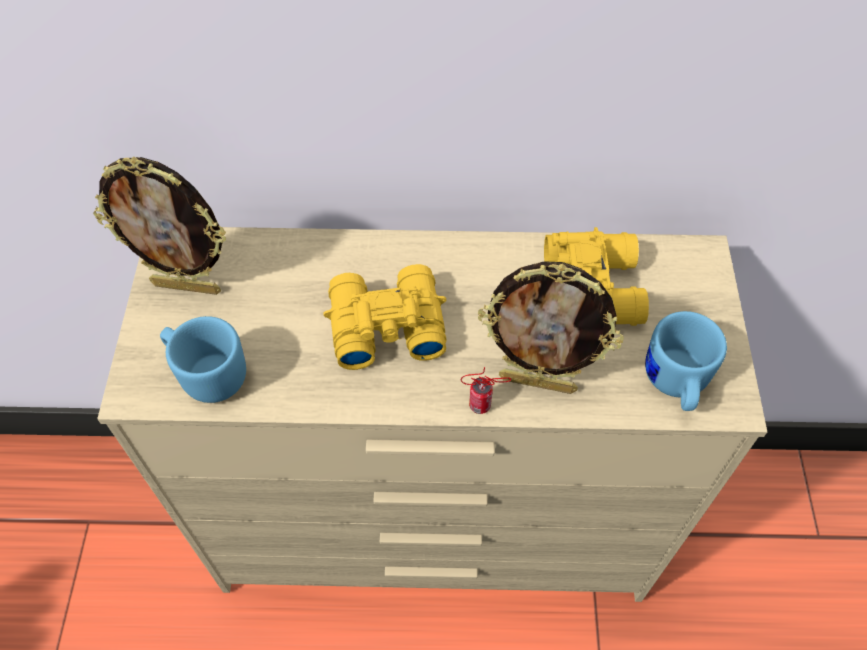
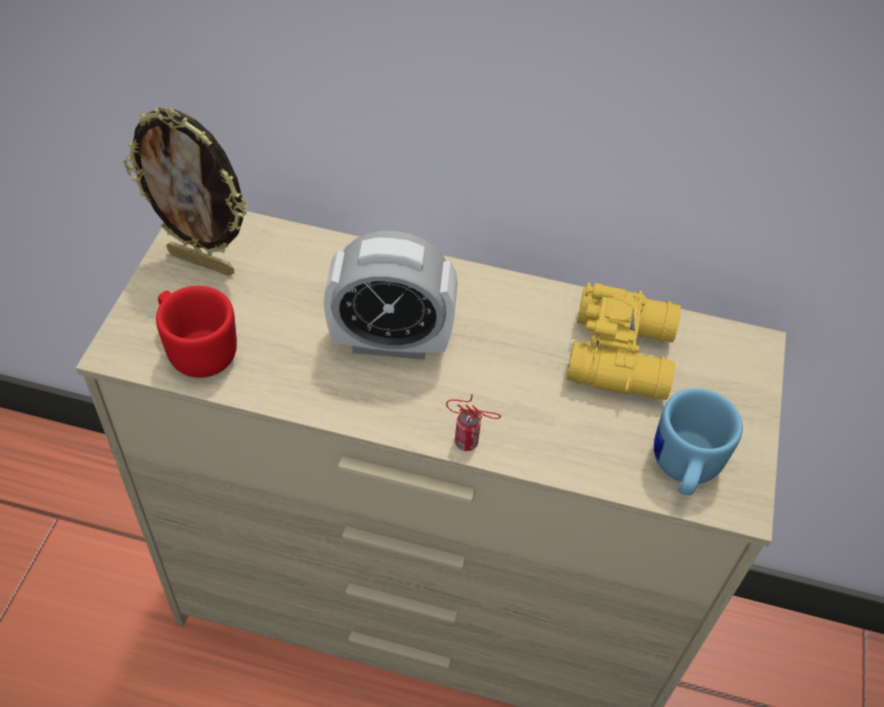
camera: 10 degrees right, 5 degrees down
(208, 373) = (197, 348): blue mug -> red mug
(384, 325) = (390, 342): yellow binoculars -> alarm clock
(538, 382) = (535, 434): picture frame -> none

